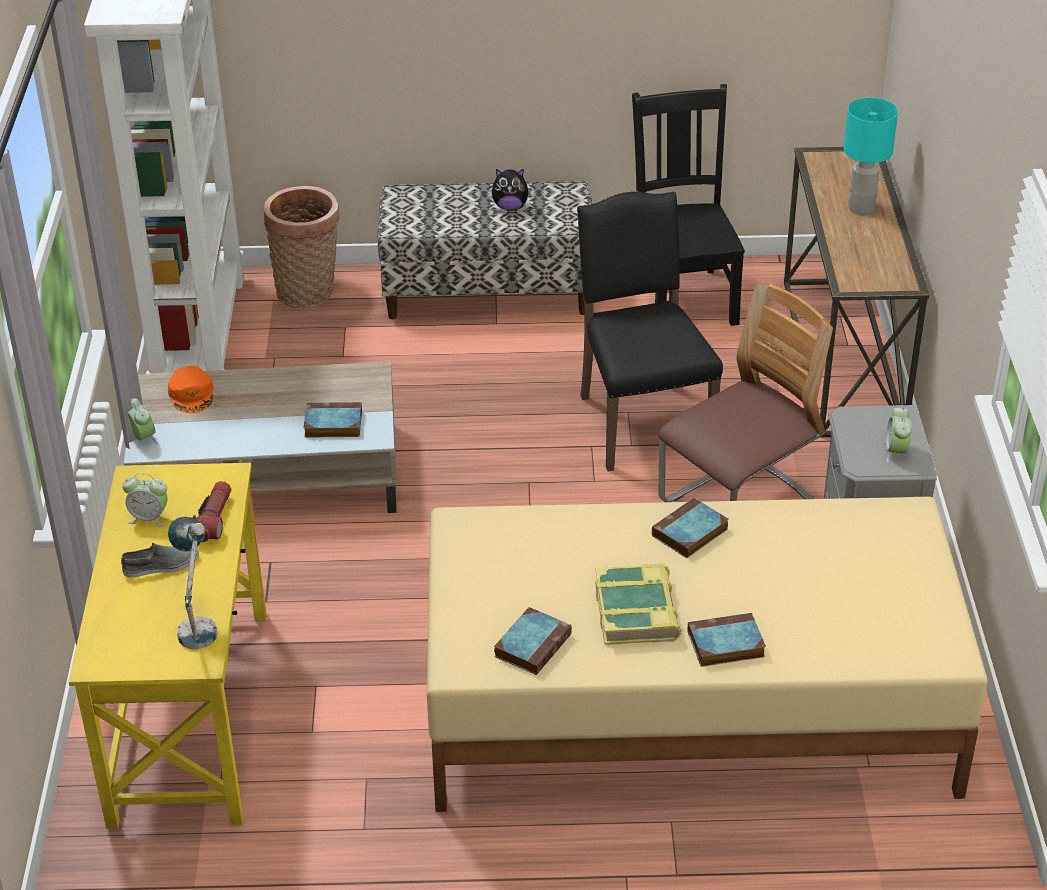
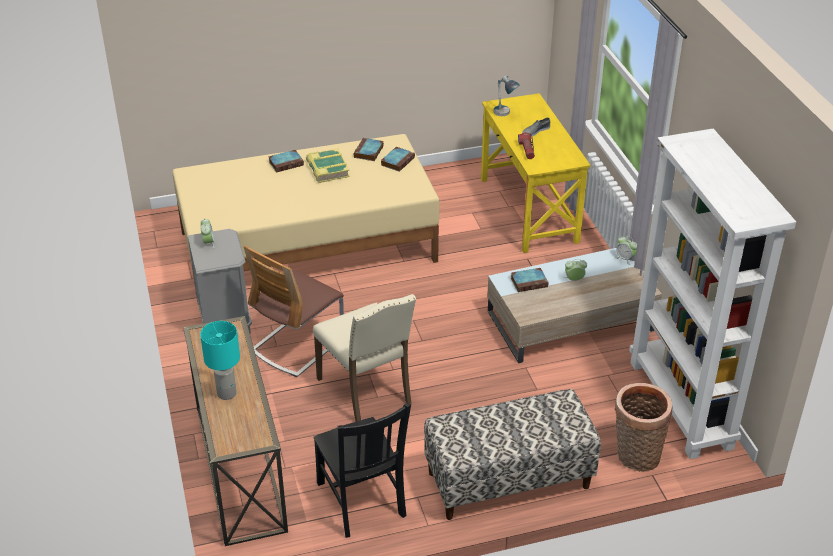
camera: 165 degrees right, 0 degrees up
(149, 518) = (556, 146): alarm clock -> alarm clock (574, 280)
(192, 394) = (619, 286): orange cap -> none
(510, 207) = (494, 433): plush toy -> none
(641, 422) = (367, 391): black chair -> beige chair
(689, 533) = (310, 203): book -> book (398, 161)

